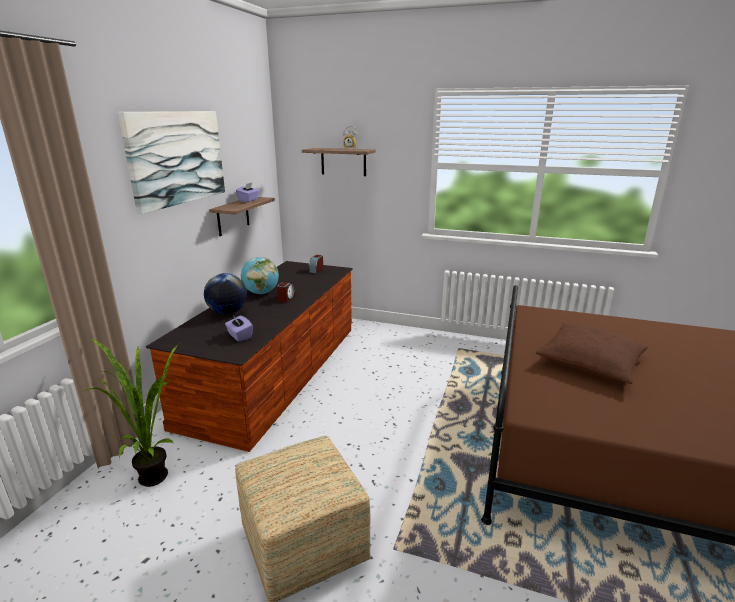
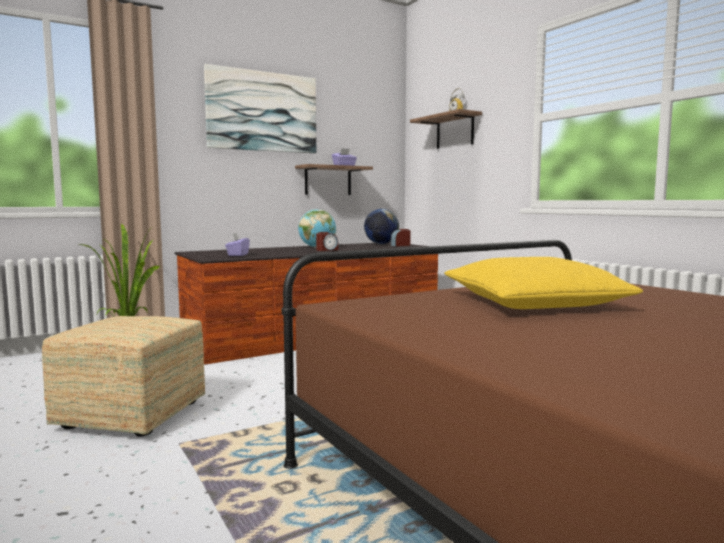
camera: 40 degrees right, 15 degrees down
(227, 312) = (264, 249): globe -> globe (381, 244)
(590, 361) = (534, 303): brown pillow -> yellow pillow

